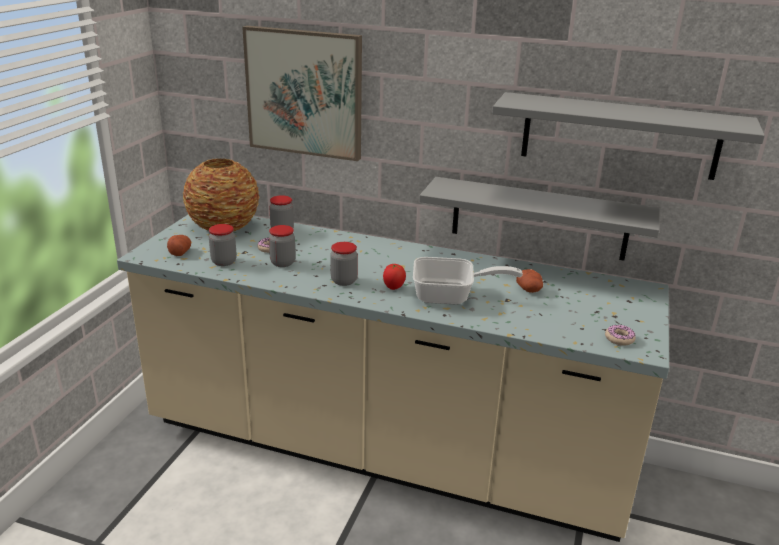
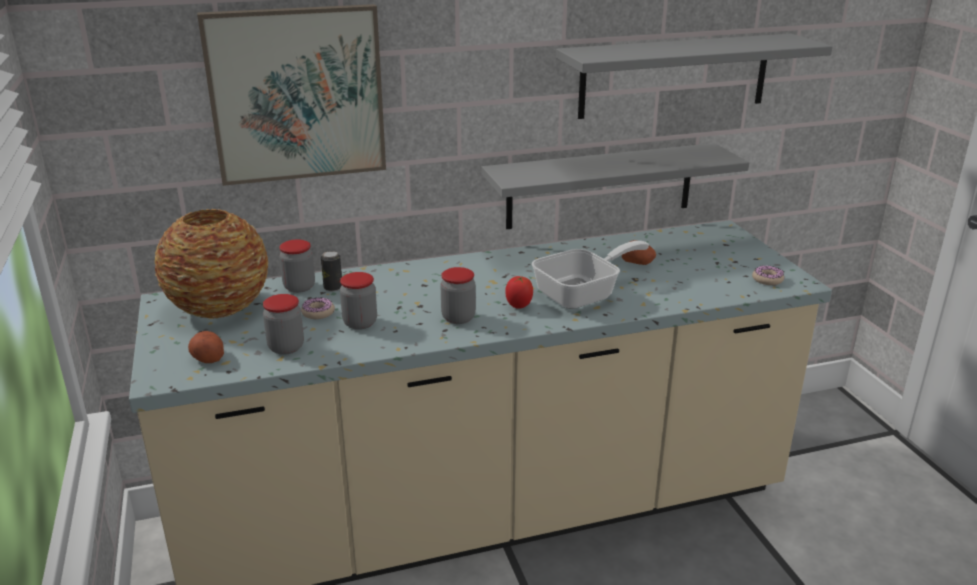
camera: 35 degrees left, 0 degrees up
(300, 237) = (333, 287): none -> can

